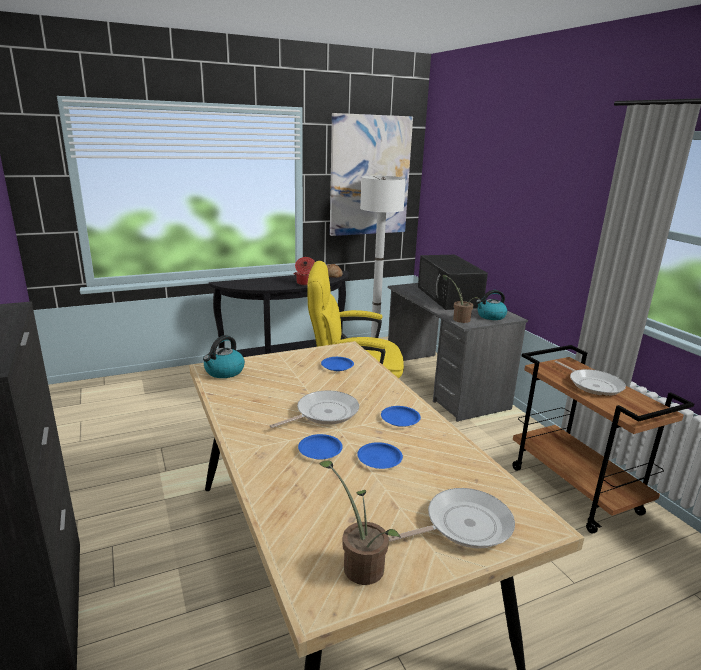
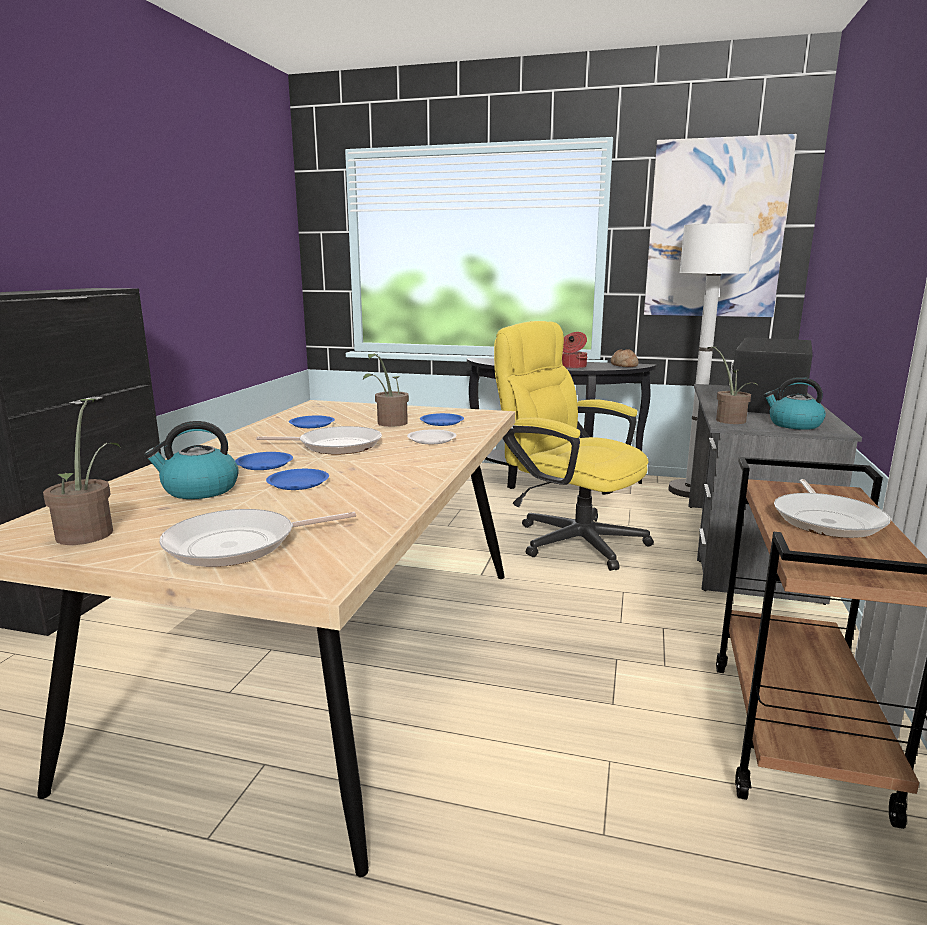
camera: 40 degrees right, 5 degrees down
(224, 372) = (325, 407): kettle -> kettle (199, 490)
(309, 378) = (389, 424): none -> potted plant
(367, 386) = (431, 440): none -> white plate
(400, 418) = (400, 466): blue plate -> blue plate (312, 424)
(463, 525) = (239, 545): frying pan -> frying pan turned 135 degrees clockwise

